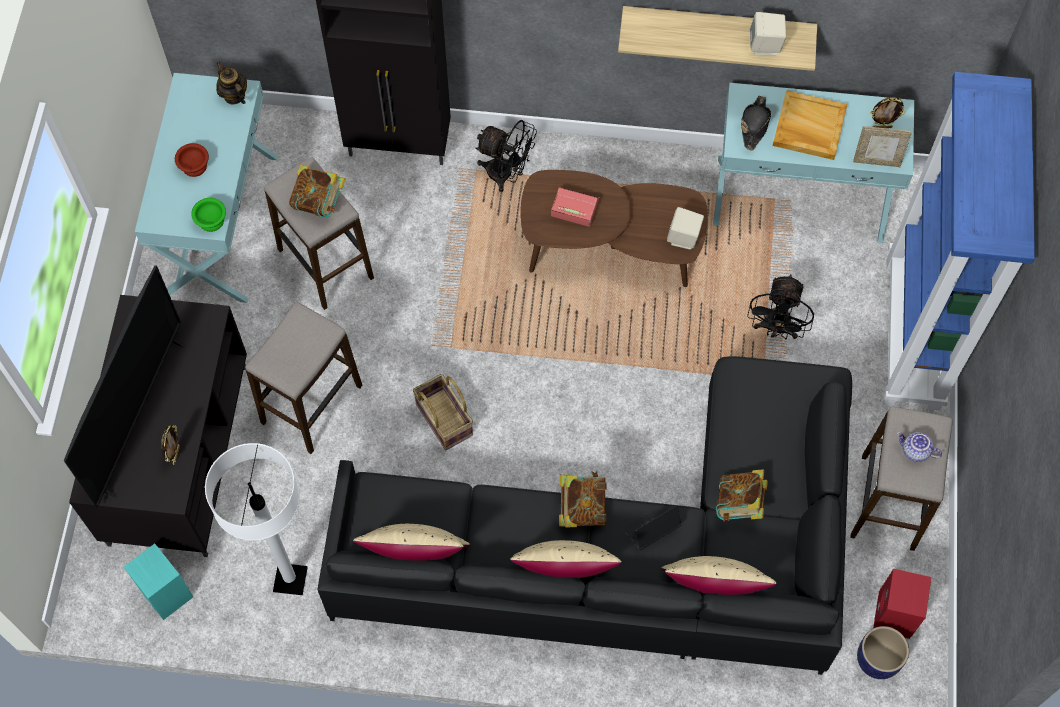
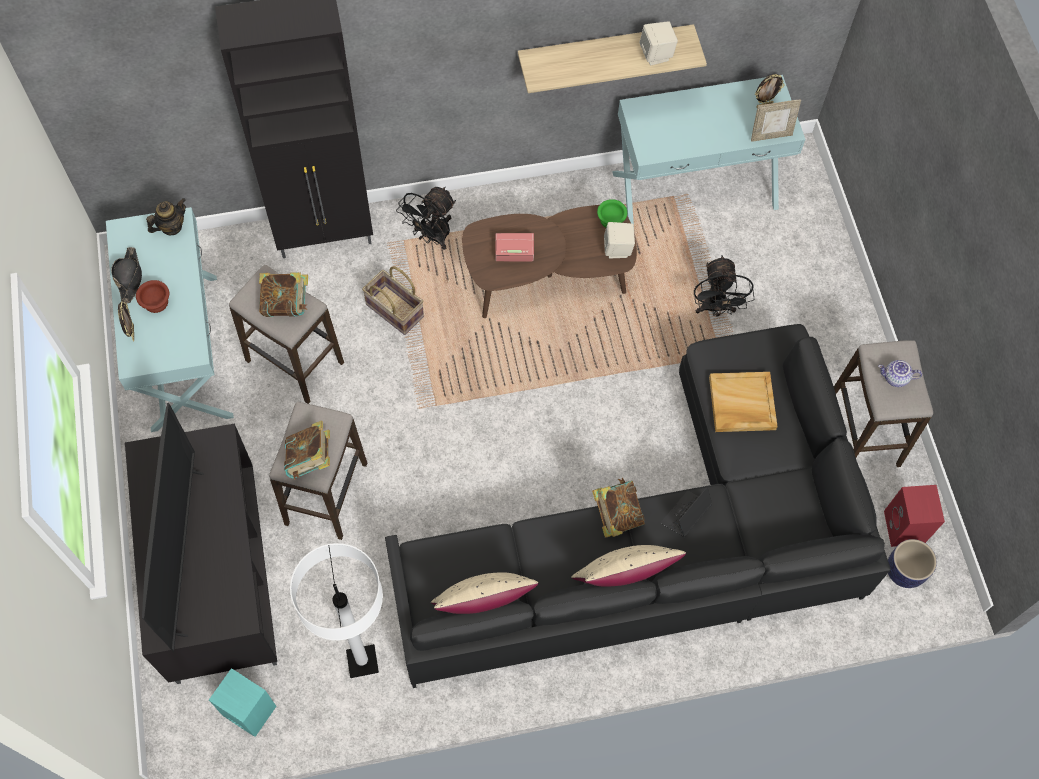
camera: 20 degrees left, 0 degrees up
(175, 455) = (231, 578): picture frame -> picture frame (132, 333)
(211, 222) = (190, 350): green bowl -> green bowl (611, 221)
(234, 95) = (171, 227): teapot -> teapot turned 105 degrees clockwise
(443, 420) = (452, 473): basket -> basket (394, 311)
(506, 174) = (432, 237): black fan -> black fan turned 120 degrees clockwise
(712, 589) = (757, 553): beige pillow -> none
(739, 504) = (753, 470): book -> book (310, 459)
(754, 125) = (655, 131): black hat -> black hat (129, 277)
(808, 127) = (702, 121): beige tray -> beige tray (741, 404)
(914, 334) = (832, 280): blue bookcase -> none

